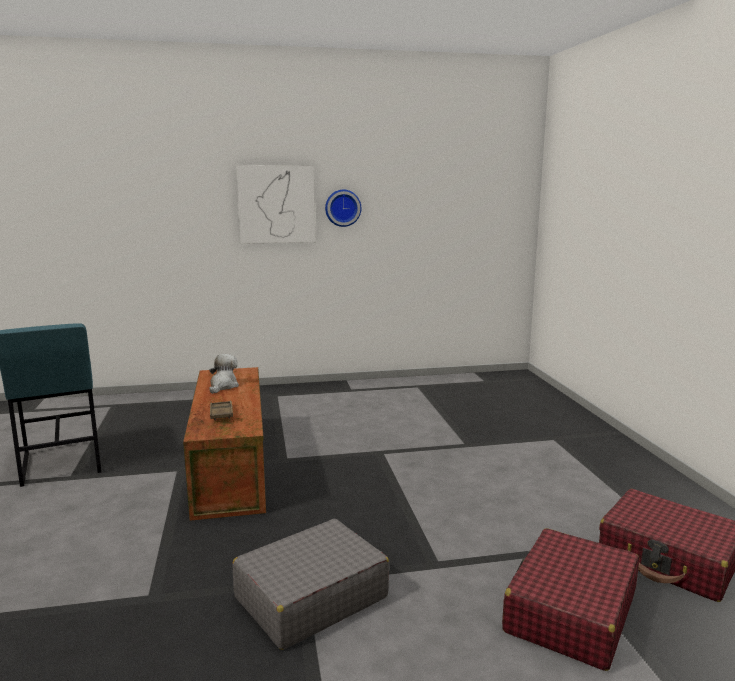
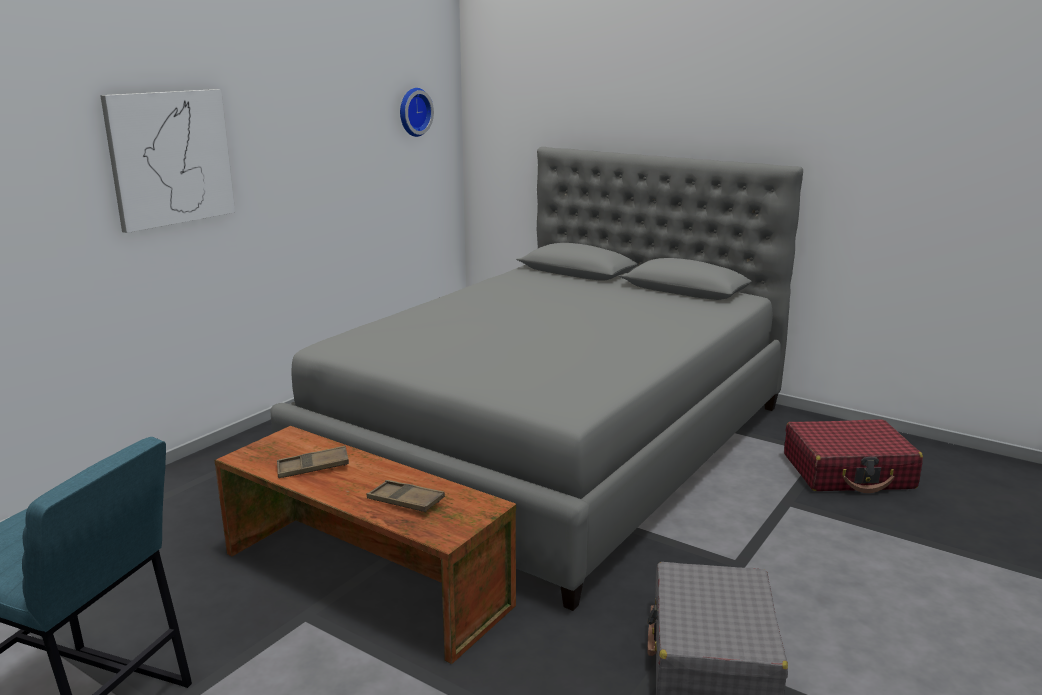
camera: 45 degrees left, 5 degrees up
(223, 386) = (313, 467): plush toy -> brown tray
(342, 208) = (261, 153): wall clock -> wall clock (413, 112)
(455, 447) = (555, 446): none -> grey bed
(570, 612) = (870, 546): red suitcase -> none

